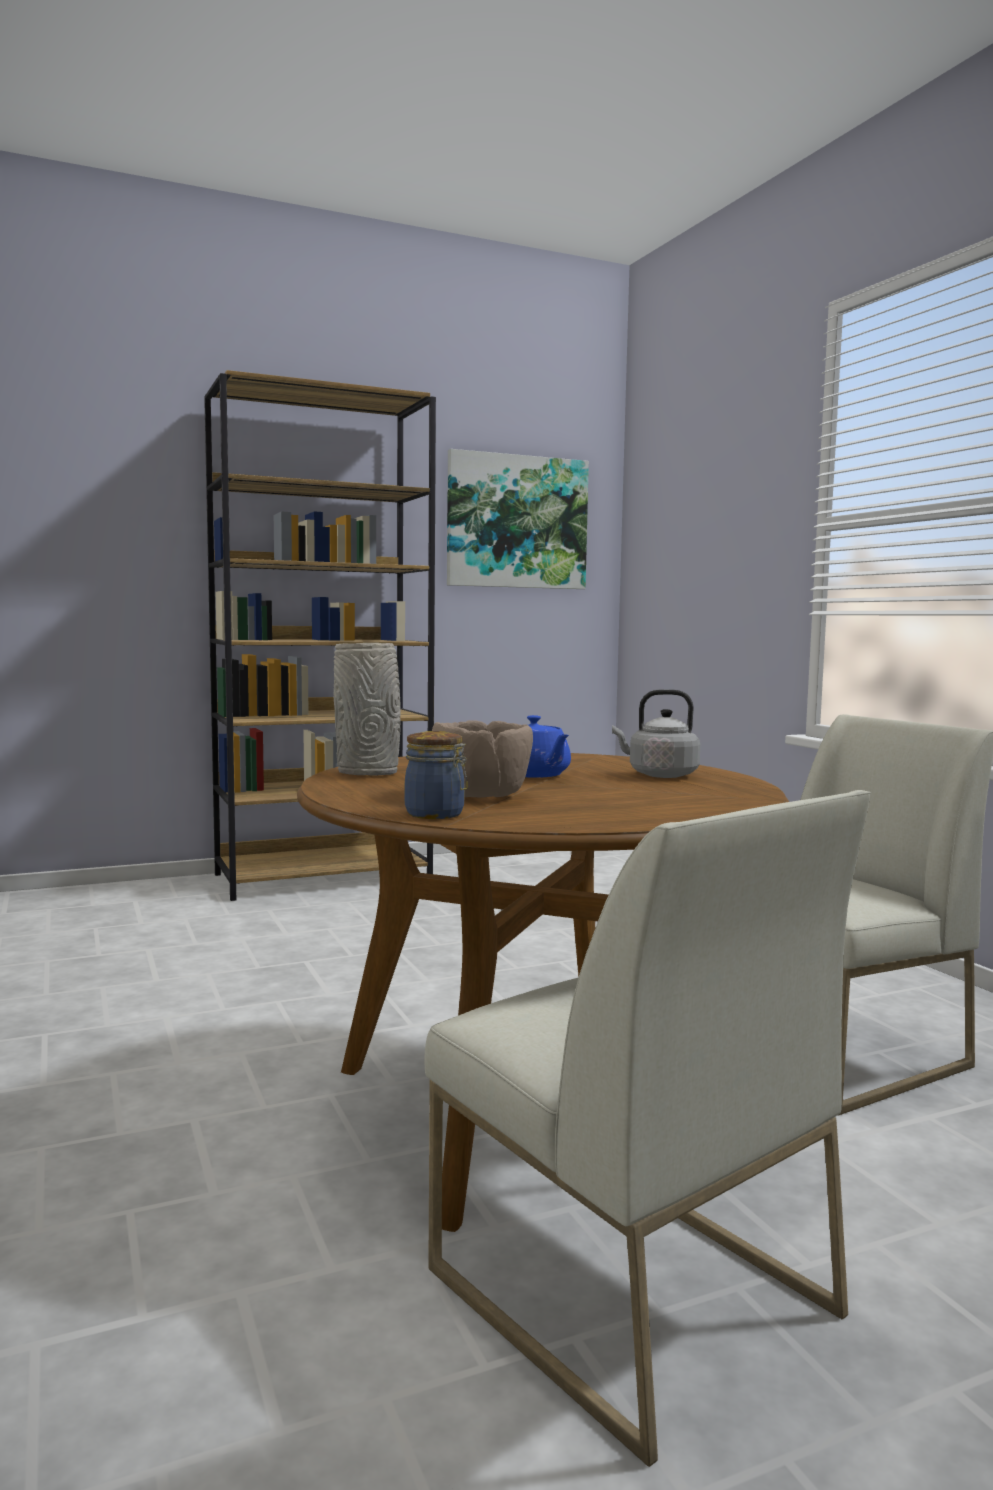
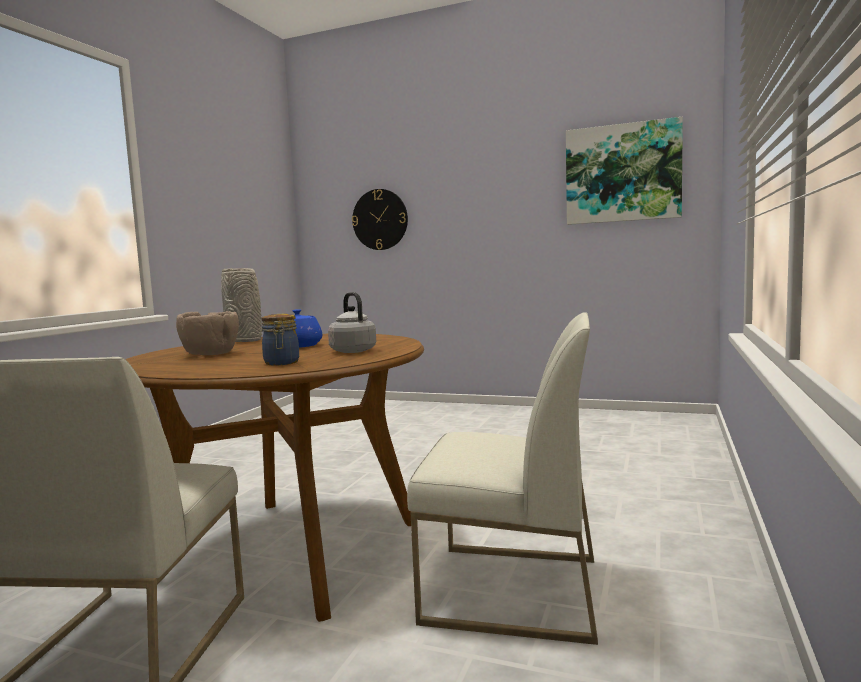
camera: 45 degrees right, 0 degrees up
(123, 544) = (380, 219): none -> wall clock
(324, 877) = (472, 411): brown bookcase -> none
(436, 814) = (142, 360): jar -> jar (281, 363)

